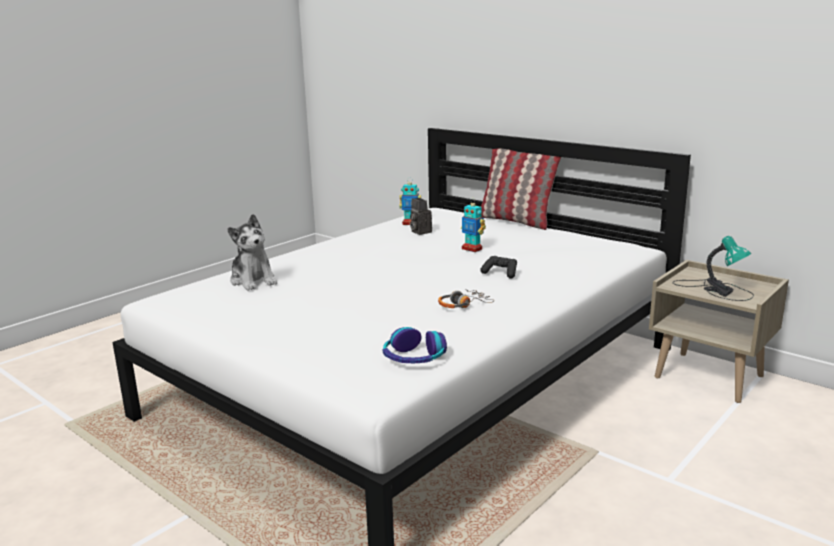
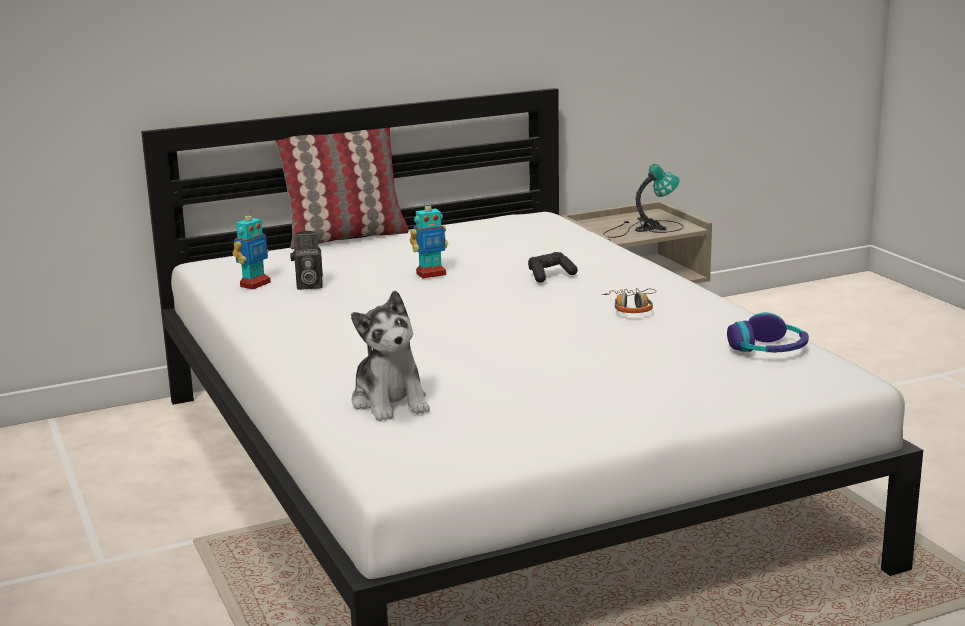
camera: 65 degrees left, 0 degrees up
(253, 281) = (390, 402): plush toy -> plush toy turned 75 degrees clockwise

